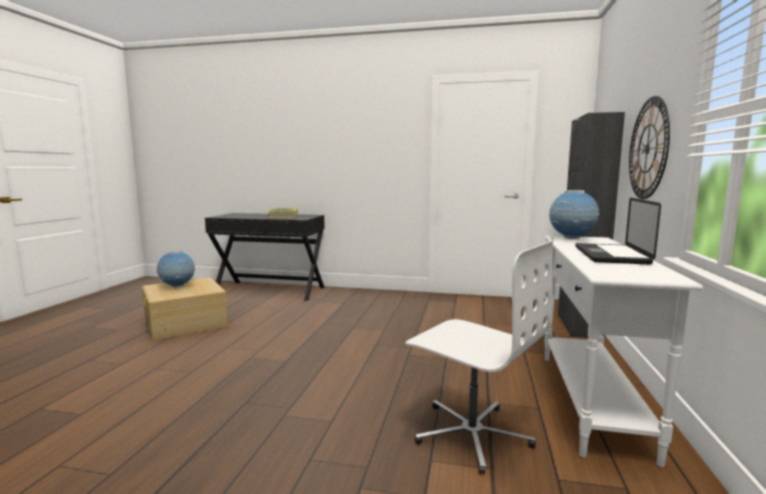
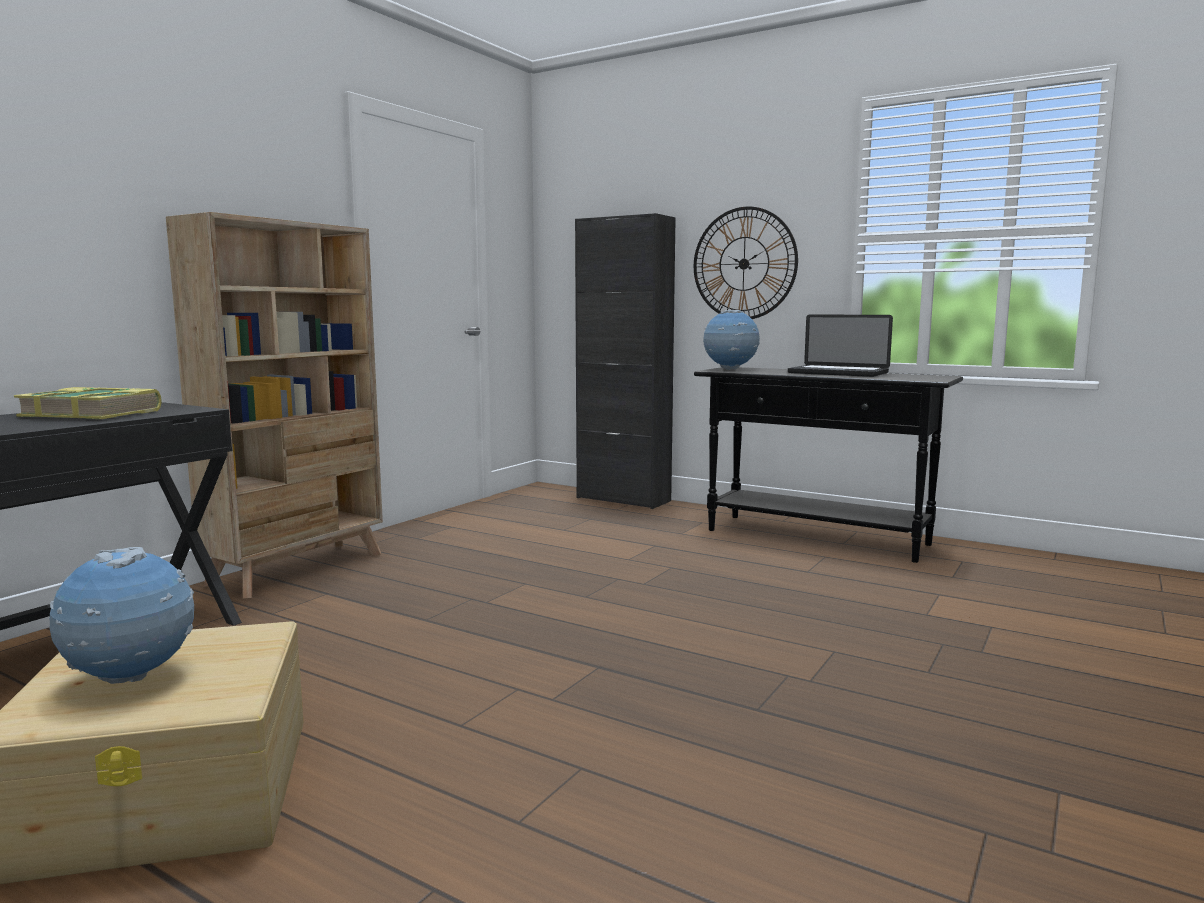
camera: 70 degrees left, 0 degrees up
(368, 294) = (299, 568): none -> beige bookcase
(472, 433) = (874, 589): white office chair -> none
(590, 401) = (817, 538): white console table -> black console table

